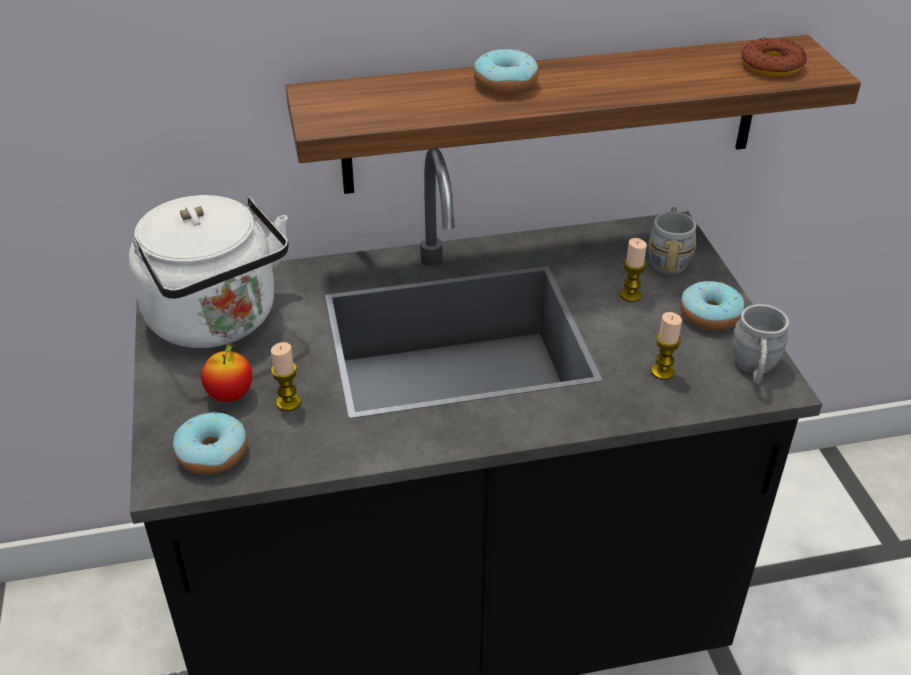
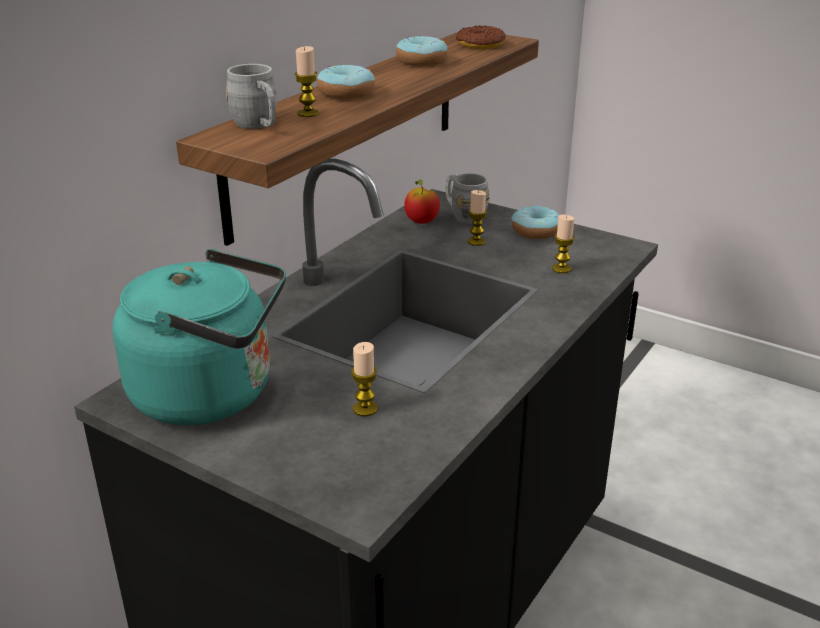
camera: 45 degrees left, 10 degrees down
(212, 453) = (365, 471): donut -> donut (421, 61)
(218, 321) = (212, 394): white kettle -> turquoise kettle
(230, 395) = (311, 430): apple -> apple (421, 222)
(428, 96) = (308, 113): none -> candle
(754, 369) = (602, 245): grey mug -> grey mug (259, 126)

